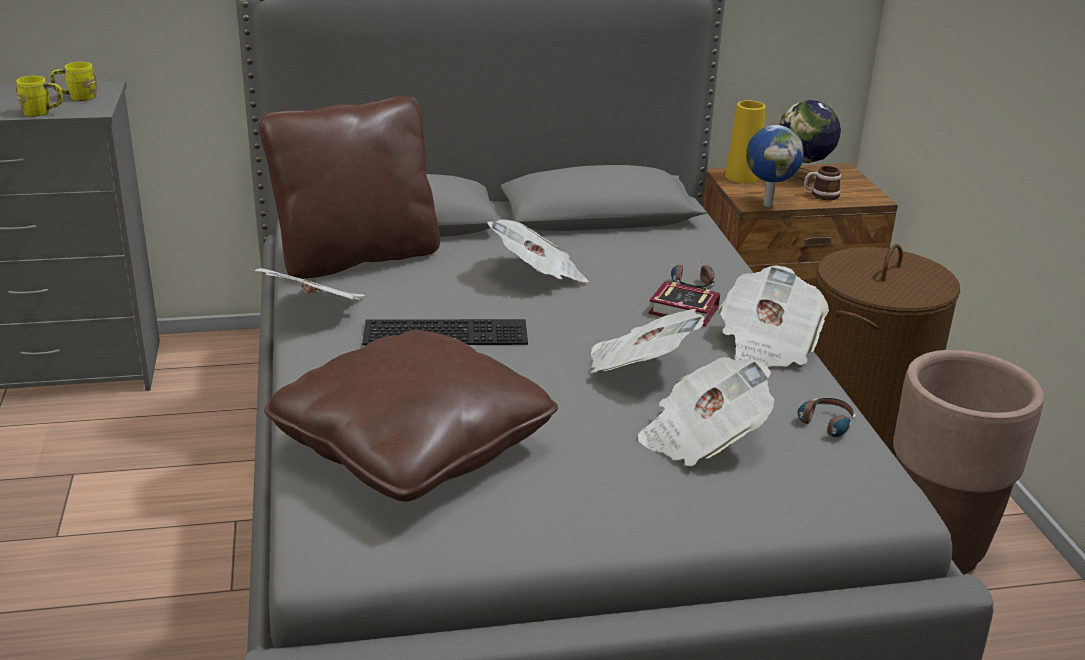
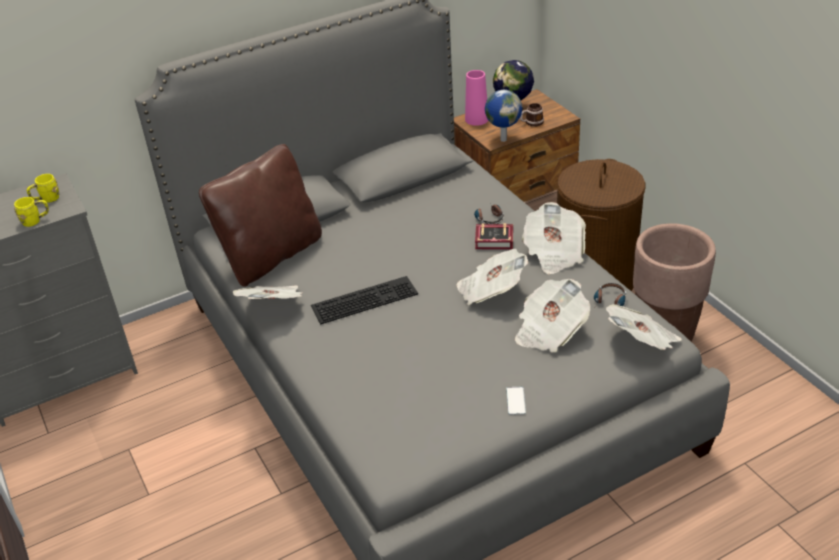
camera: 15 degrees left, 10 degrees up
(412, 446) = (395, 387): brown pillow -> none
(538, 275) = (394, 238): newspaper -> newspaper (642, 342)
(589, 515) = (516, 400): none -> phone
(742, 176) = (476, 119): yellow vase -> pink vase

